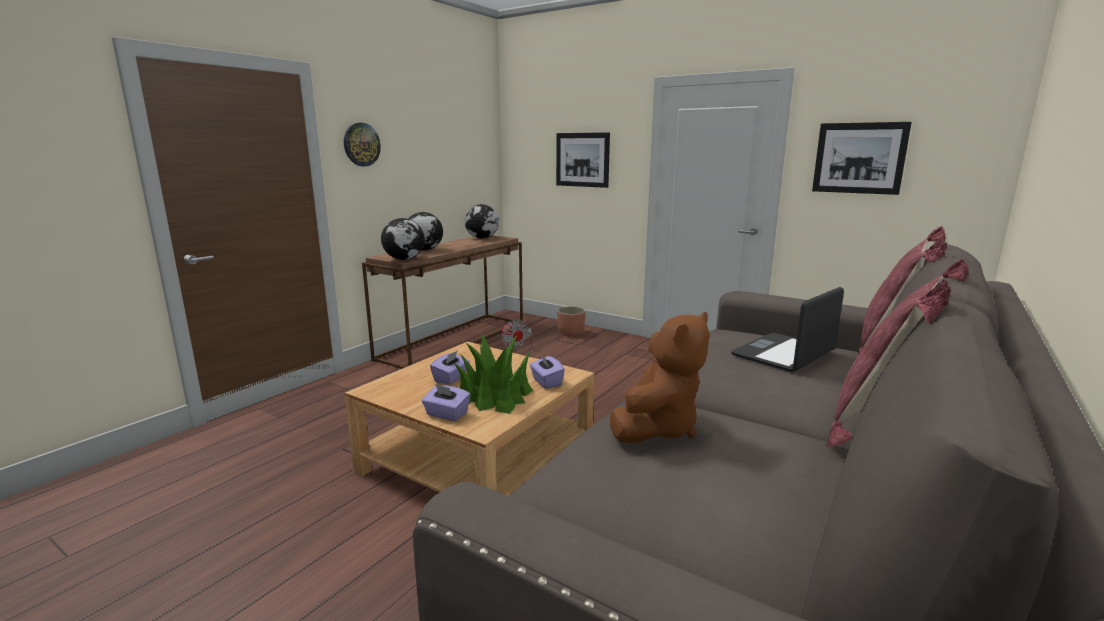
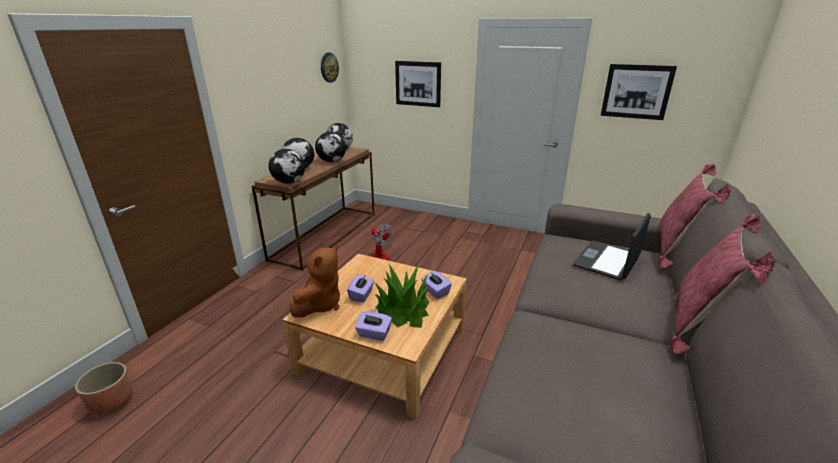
camera: 10 degrees left, 10 degrees up
(361, 144) = (241, 85): wall clock -> wall clock (329, 67)
(467, 246) = (332, 161): none -> globe
(571, 333) = (414, 221): planter -> planter (113, 403)
(657, 428) = (553, 348): brown plush toy -> brown plush toy (320, 305)

